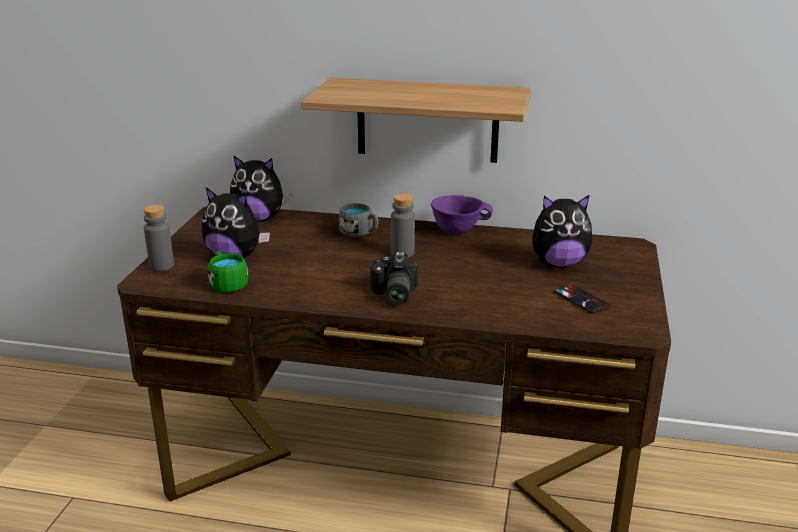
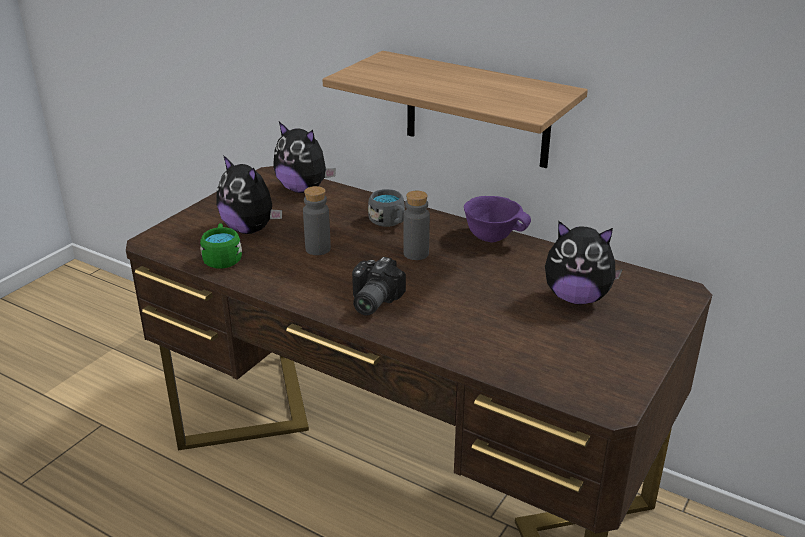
camera: 20 degrees right, 5 degrees up
(161, 266) = (178, 227): grey bottle -> grey bottle (318, 249)
(581, 299) = (570, 348): phone -> none

